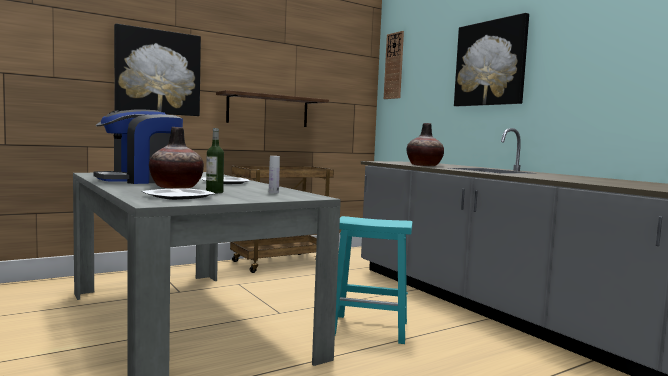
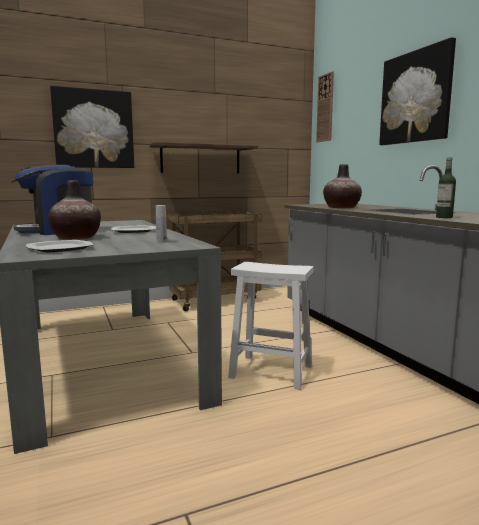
camera: 10 degrees right, 5 degrees up
(214, 192) = (103, 242): bottle -> bottle (444, 217)
(370, 328) = (272, 371): turquoise stool -> white stool

